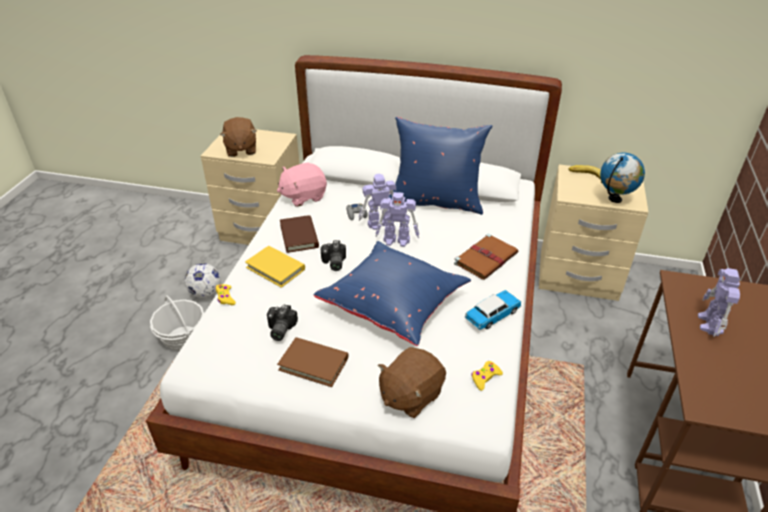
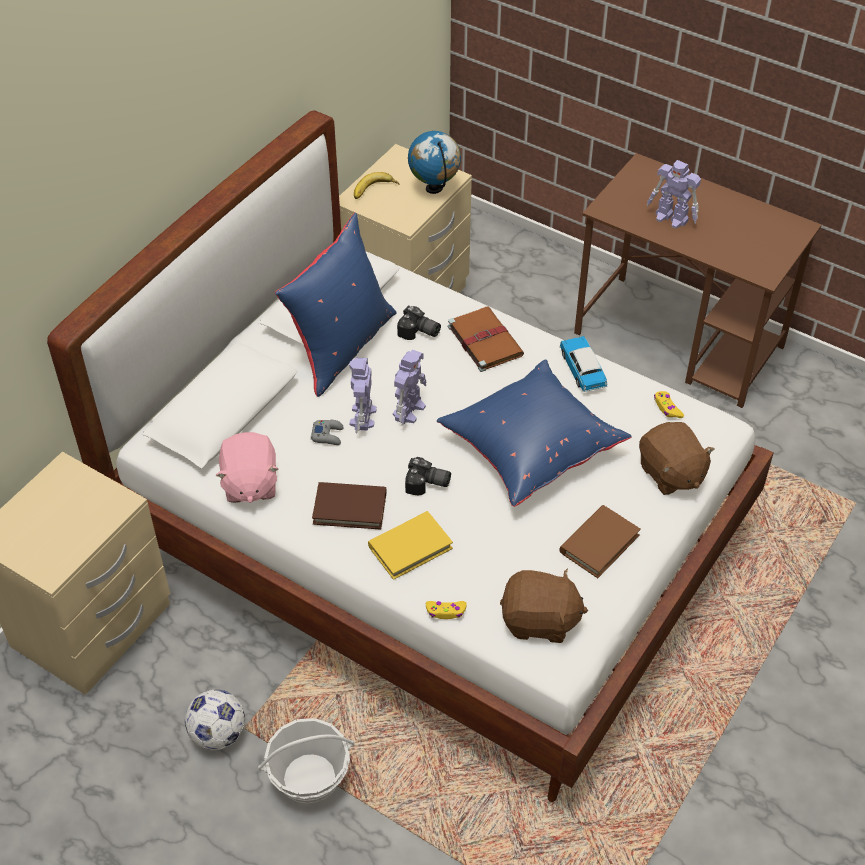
camera: 70 degrees left, 10 degrees up
(241, 149) = (68, 534): brown plush toy -> brown plush toy (540, 621)
(279, 329) = (535, 563): camera -> camera (419, 332)

